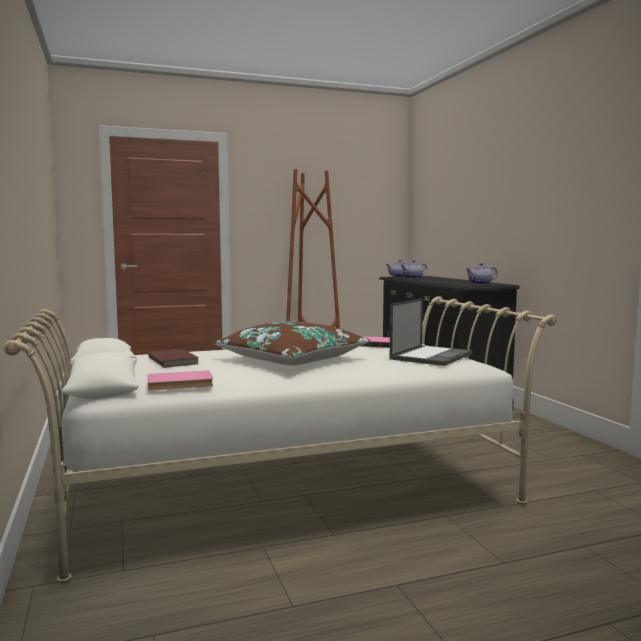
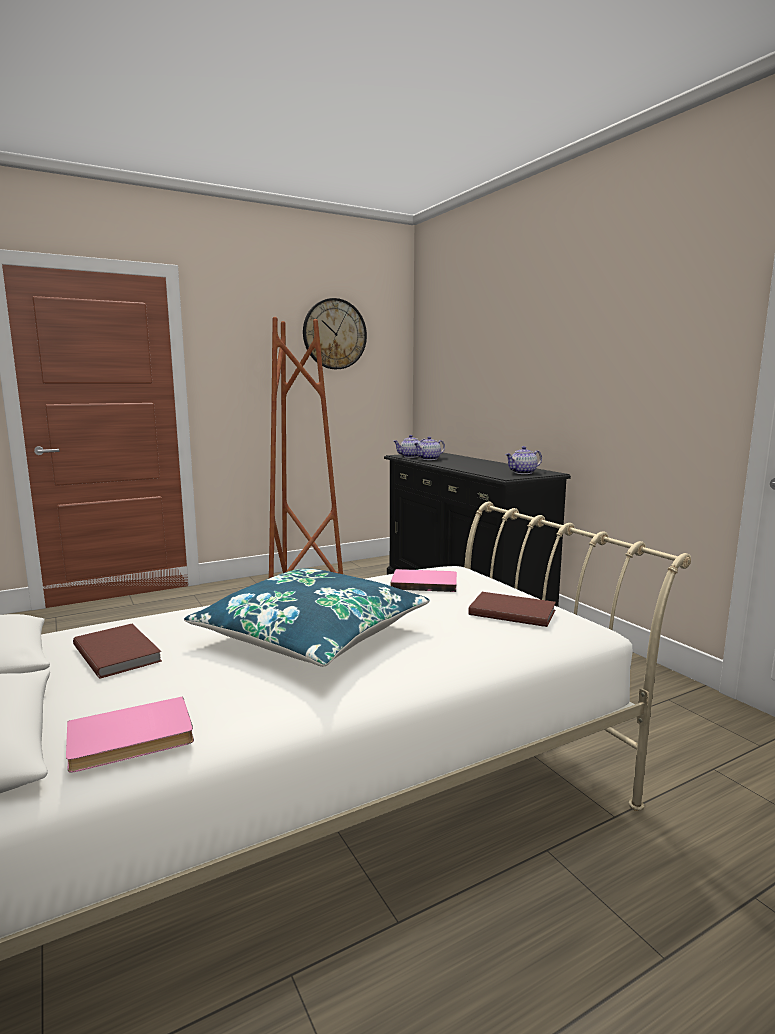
camera: 10 degrees left, 5 degrees up
(292, 359) = (311, 635): brown pillow -> blue pillow
(344, 182) = (334, 334): none -> wall clock
(431, 356) = (511, 612): laptop -> brown book

